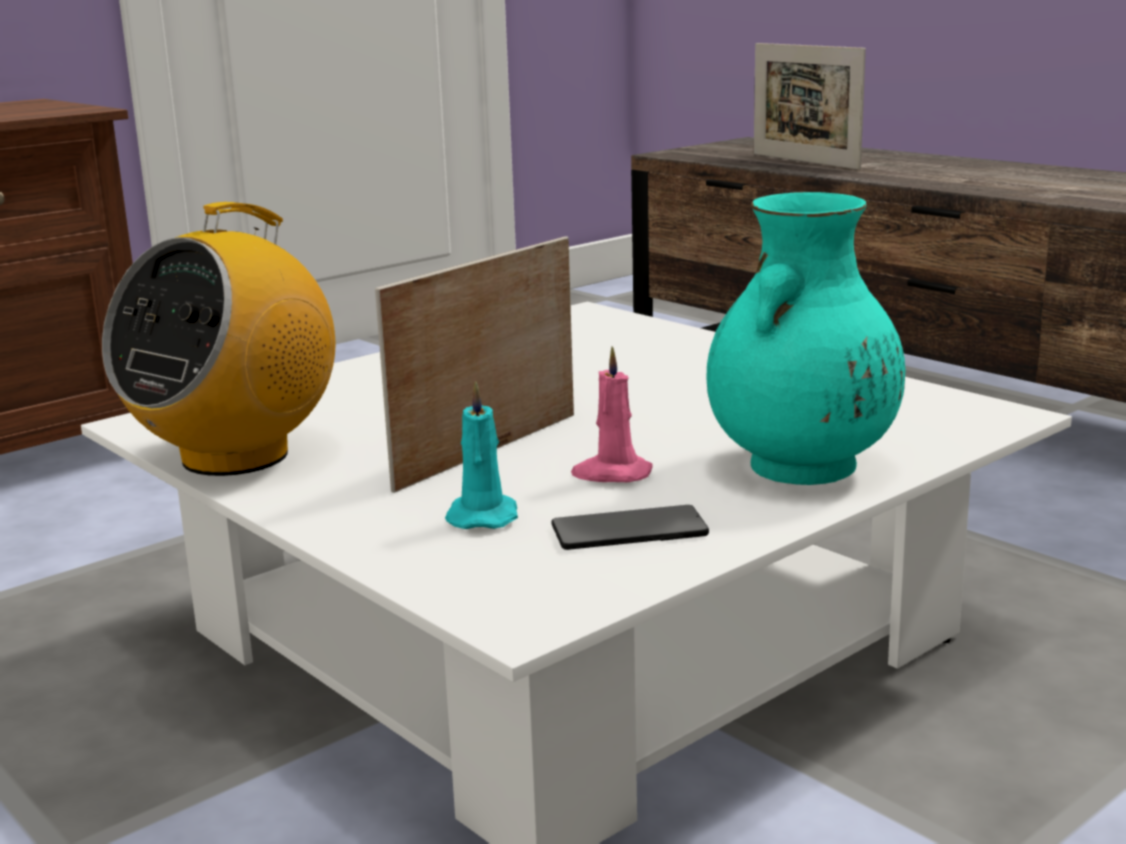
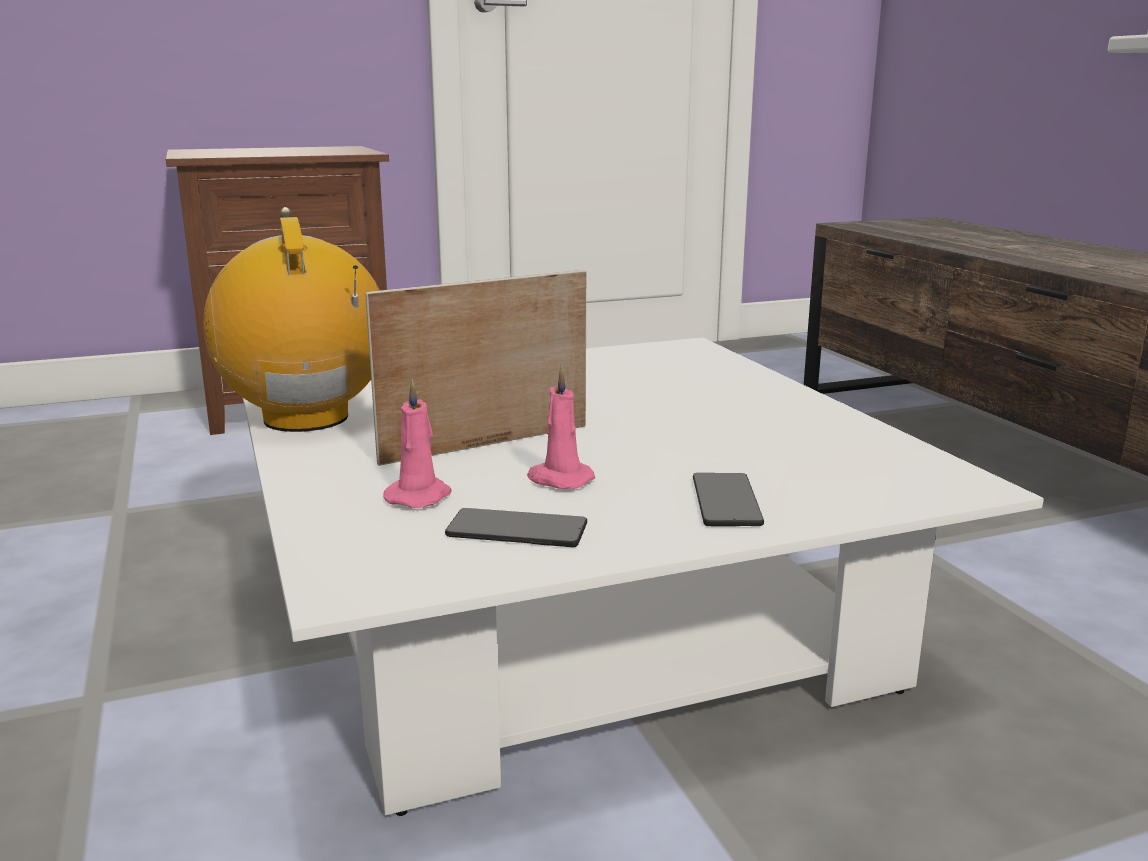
camera: 20 degrees right, 0 degrees up
(236, 456) = (307, 419): radio -> radio turned 105 degrees clockwise
(483, 516) = (420, 496): turquoise candle -> pink candle
(801, 467) = (726, 502): turquoise vase -> phone
(804, 161) = (958, 239): picture frame -> none

